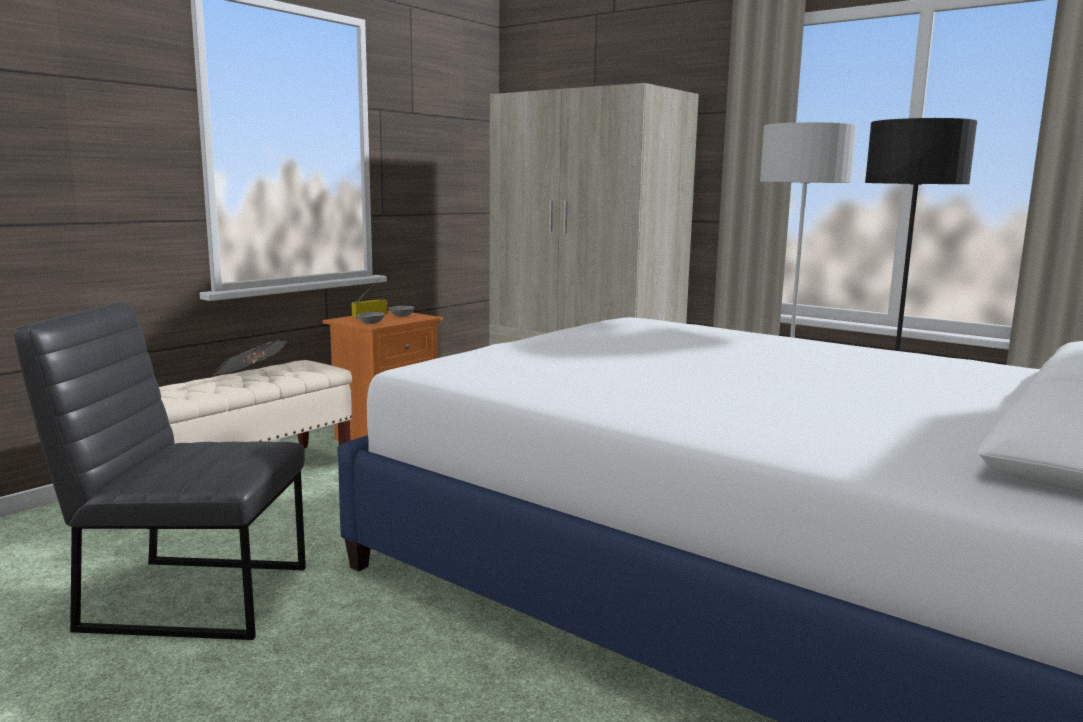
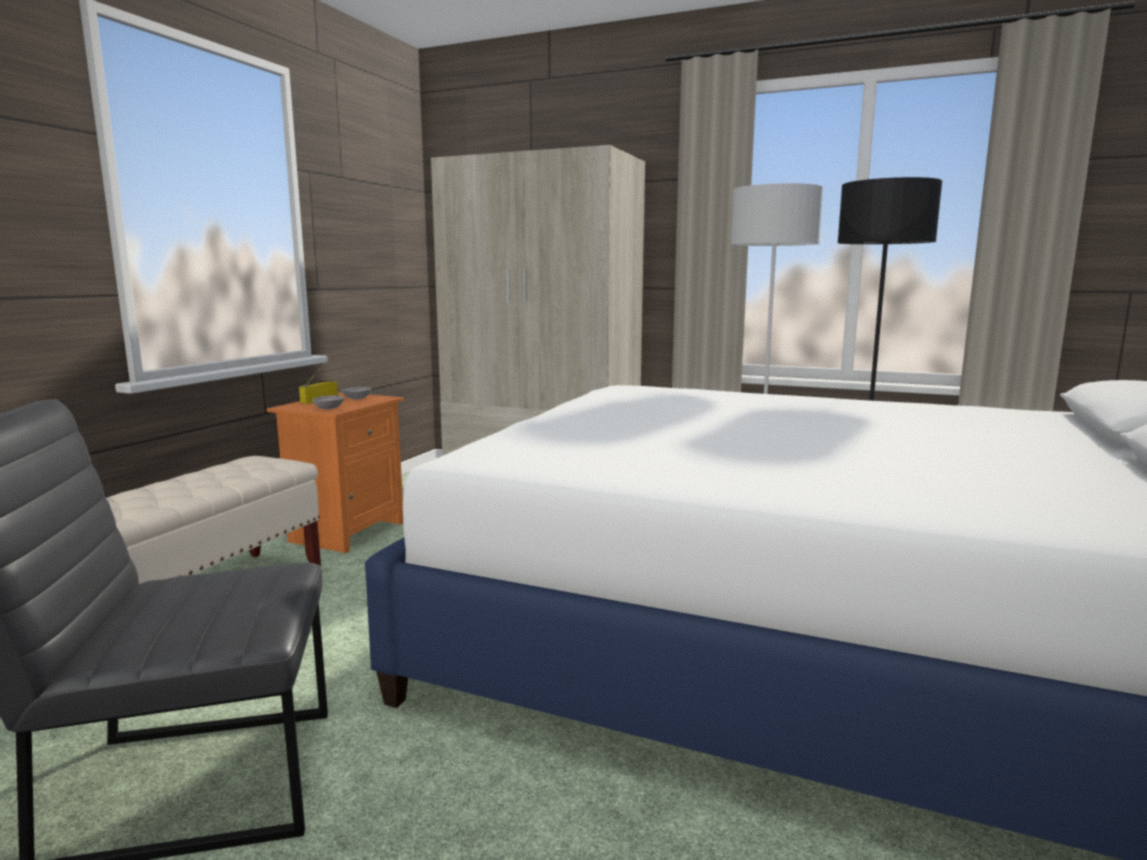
camera: 15 degrees left, 0 degrees up
(251, 377) = (198, 482): newspaper -> none

